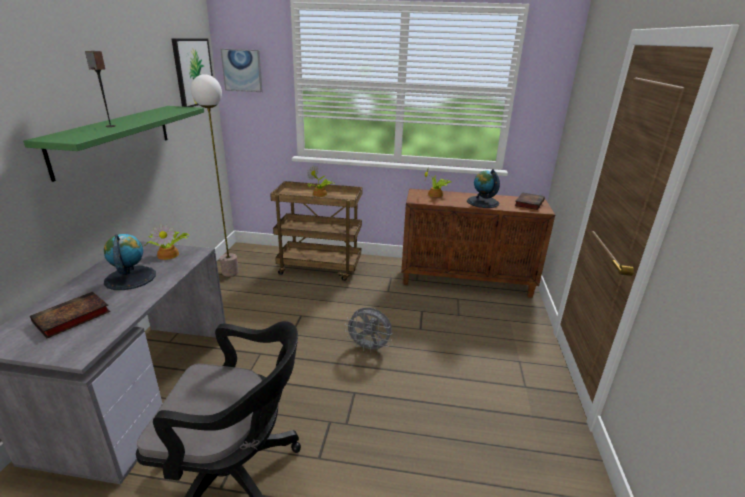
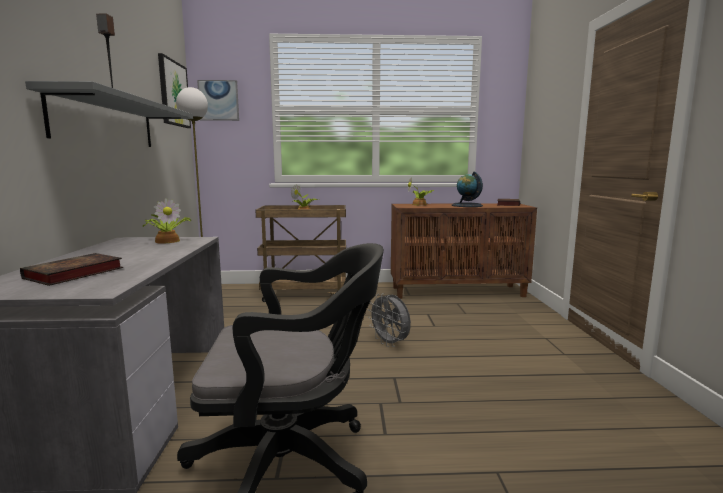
camera: 10 degrees left, 15 degrees down
(114, 138) = (106, 122): green shelf -> grey shelf
(130, 278) = (132, 252): globe -> none
(369, 348) = (390, 343): grey fan -> grey fan turned 45 degrees clockwise

